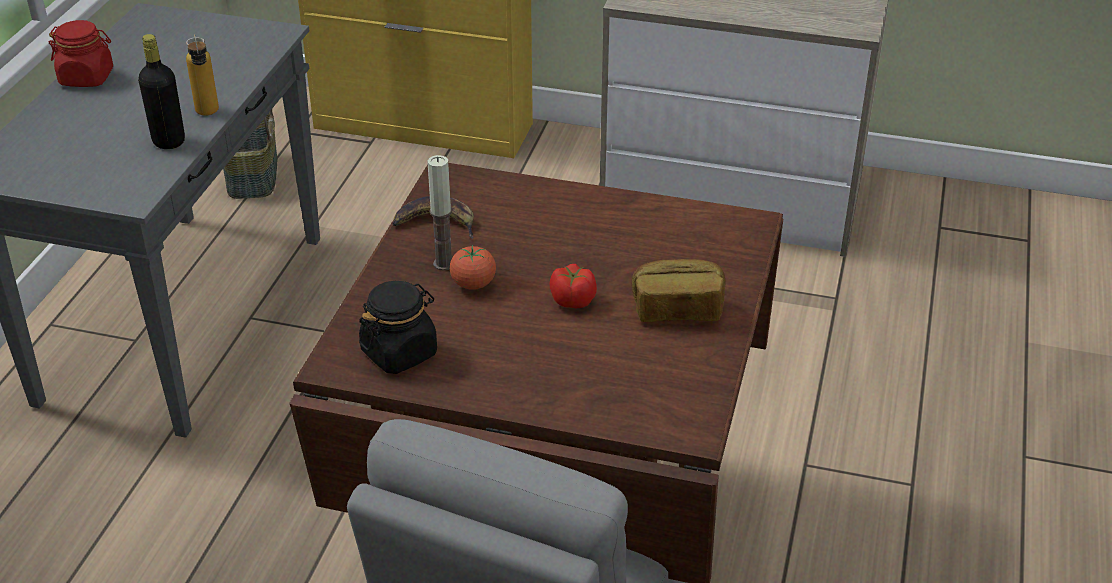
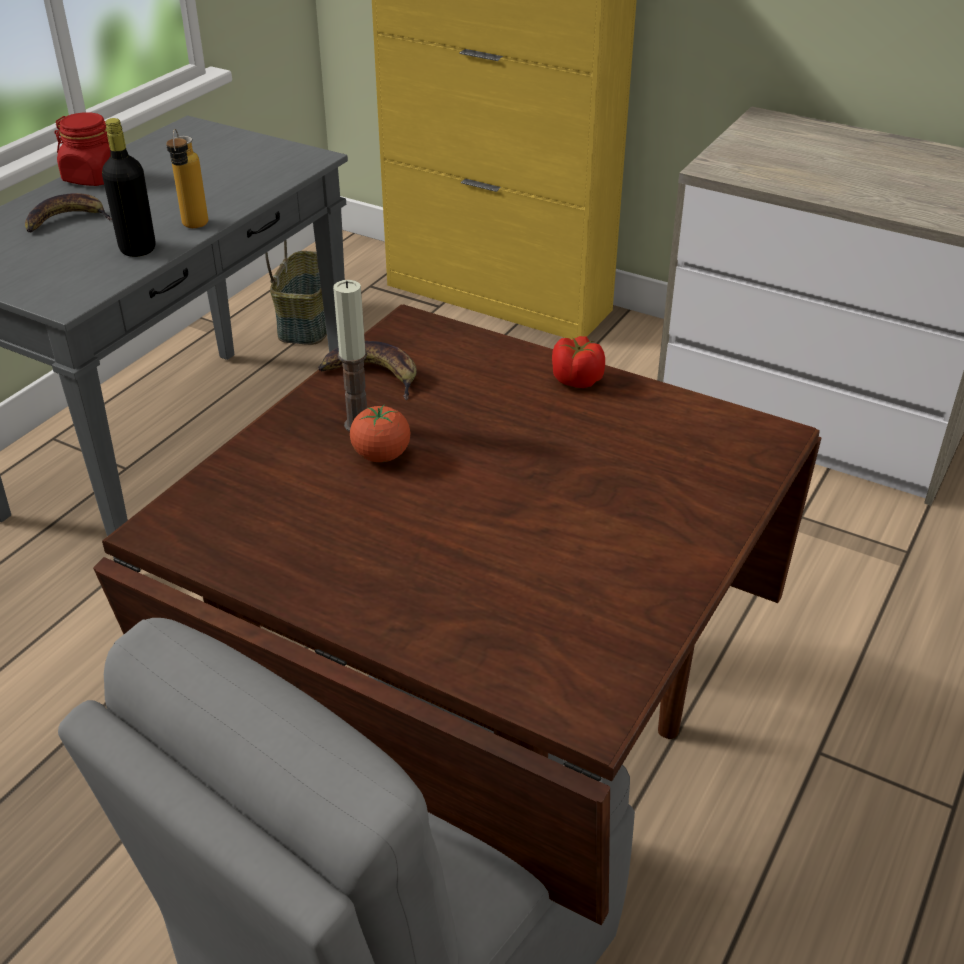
camera: 15 degrees right, 0 degrees up
(87, 123) = (67, 220): none -> banana
(399, 352) = (248, 527): black jar -> none
(572, 300) = (497, 497): tomato -> tomato (576, 379)
(677, 309) = (632, 532): bread -> none

